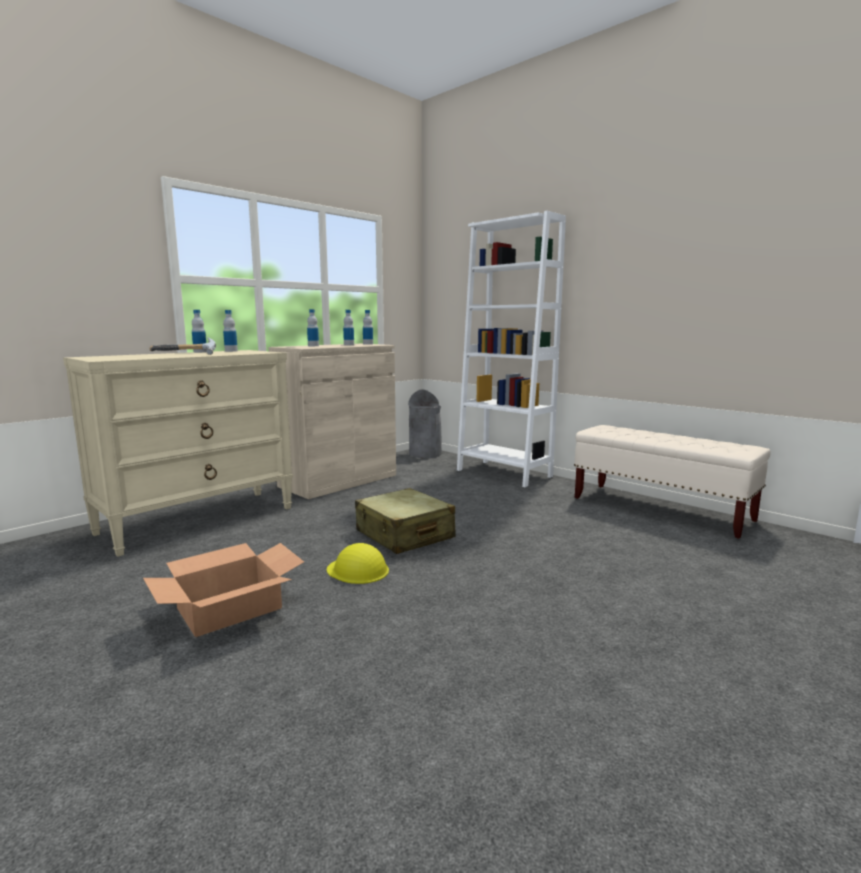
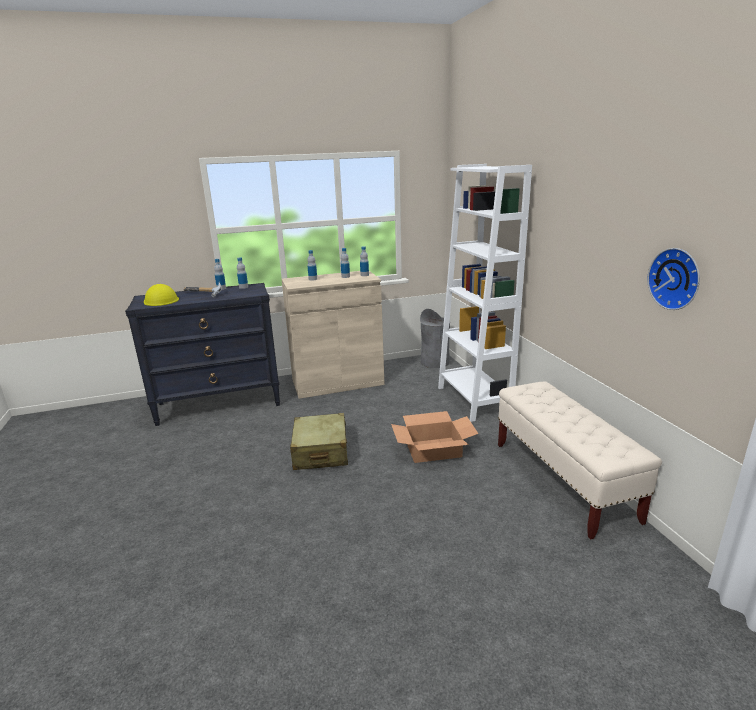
camera: 30 degrees right, 10 degrees up
(199, 520) = (220, 404): beige dresser -> black dresser
(229, 608) = (166, 485): cardboard box -> cardboard box (433, 449)
(358, 570) = (259, 477): yellow hard hat -> yellow hard hat (161, 300)
(762, 282) = (676, 278): none -> wall clock

